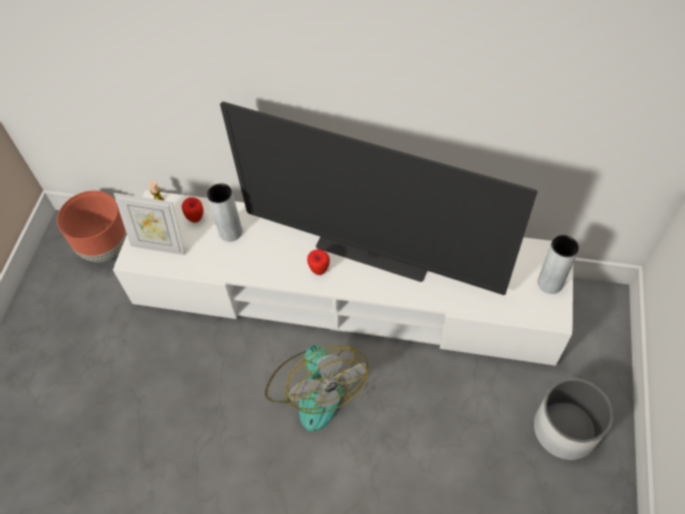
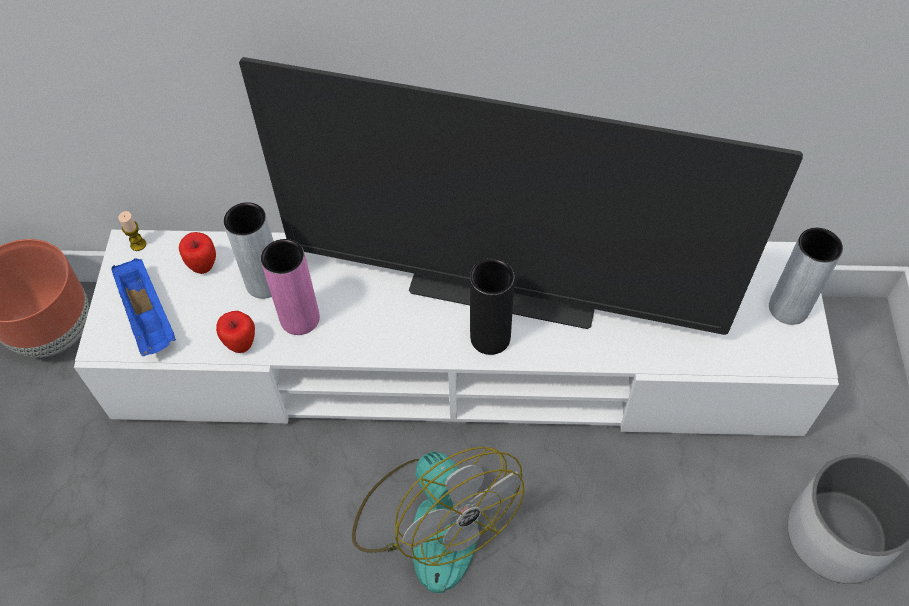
camera: 10 degrees left, 0 degrees up
(160, 245) = (149, 317): picture frame -> blue tray
(248, 256) = (300, 318): none -> pink vase
(319, 270) = (421, 328): apple -> apple (241, 344)
(360, 280) = (490, 337): none -> black vase

